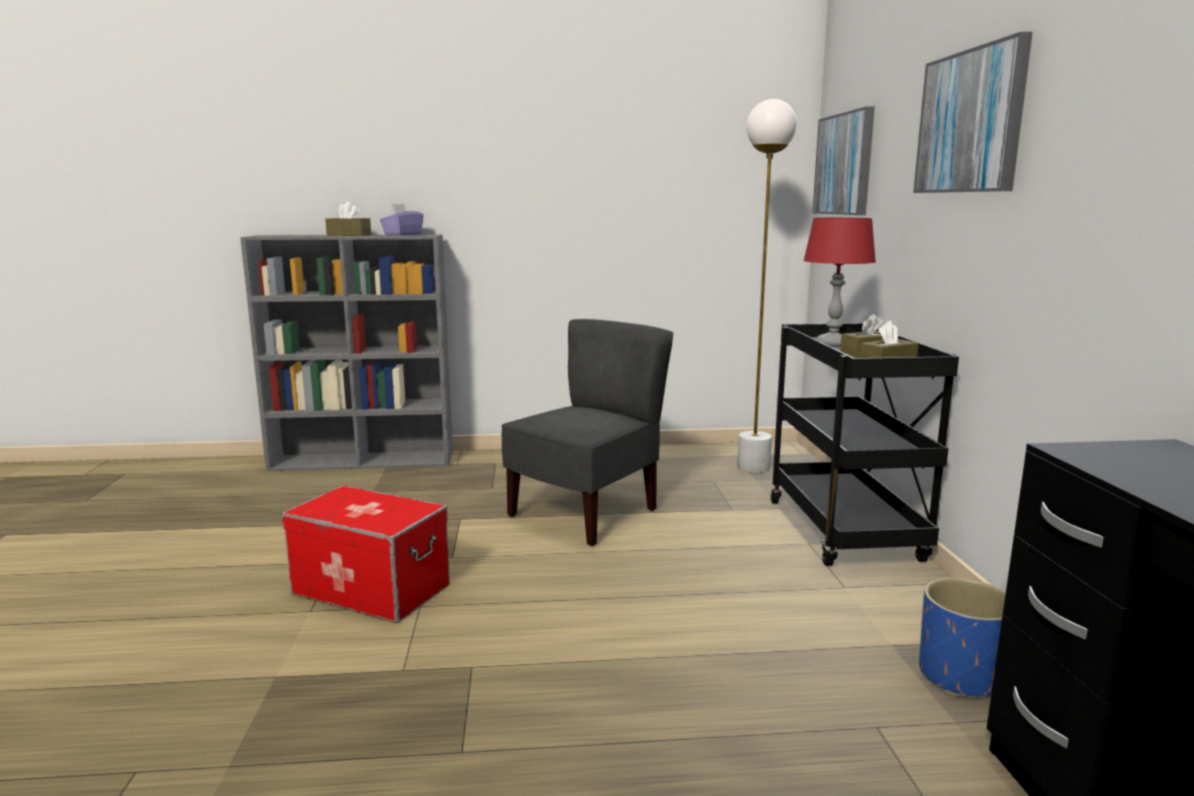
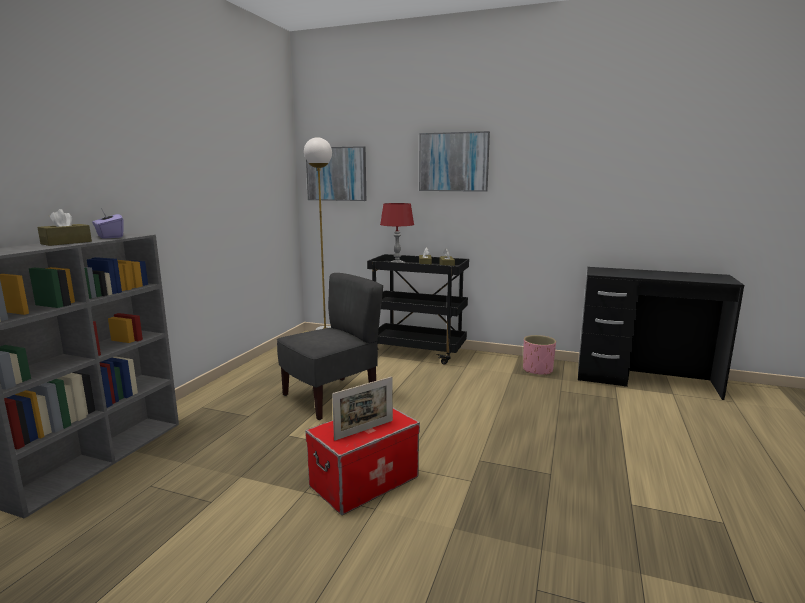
camera: 65 degrees left, 0 degrees up
(352, 511) = (364, 430): none -> picture frame
(585, 514) = (331, 397): grey chair -> grey chair turned 75 degrees clockwise
(961, 677) = (537, 370): blue planter -> pink planter

